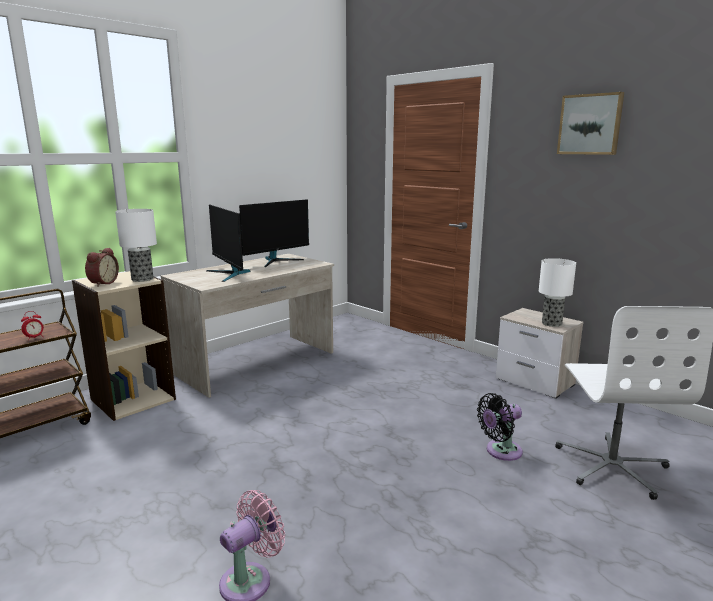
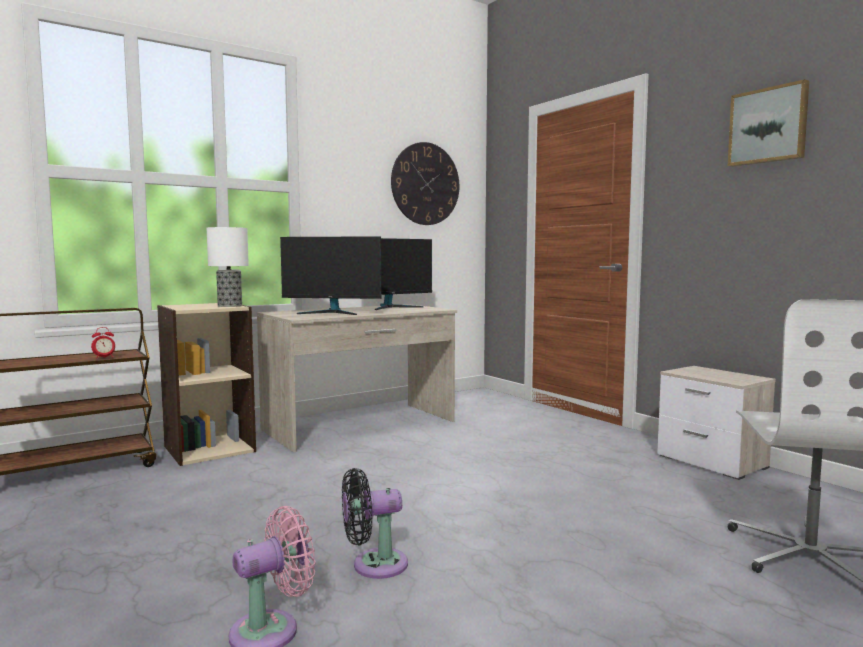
camera: 10 degrees right, 10 degrees down
(102, 283) = (186, 306): alarm clock -> none
(230, 274) = (332, 312): monitor -> monitor turned 60 degrees counterclockwise
(296, 144) = (425, 184): none -> wall clock
(500, 451) = (647, 528): black fan -> black fan (374, 565)
(551, 323) = (728, 378): table lamp -> none

